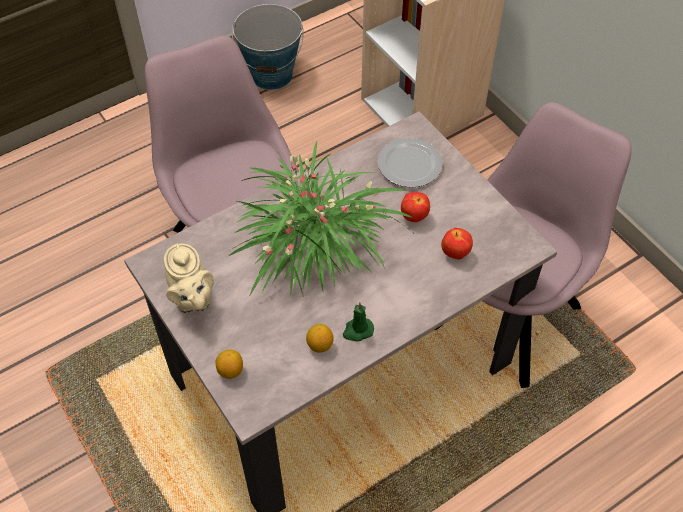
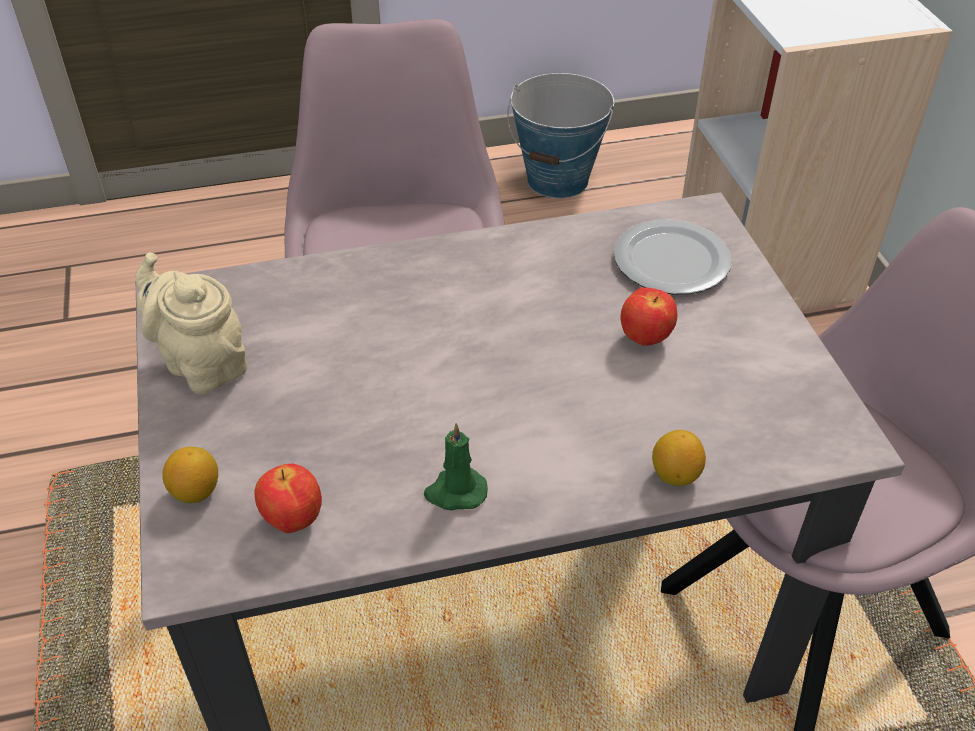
camera: 20 degrees right, 10 degrees down
(192, 299) = (202, 363): beige teapot -> beige teapot turned 135 degrees clockwise
(313, 245) = (447, 337): potted plant -> none
(319, 345) = (374, 496): lemon -> lemon (675, 475)
(455, 253) = (697, 415): apple -> apple (292, 520)

